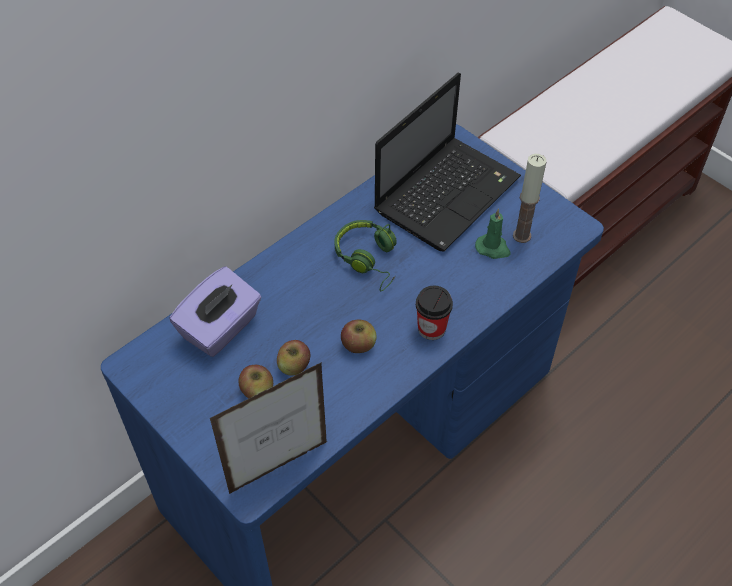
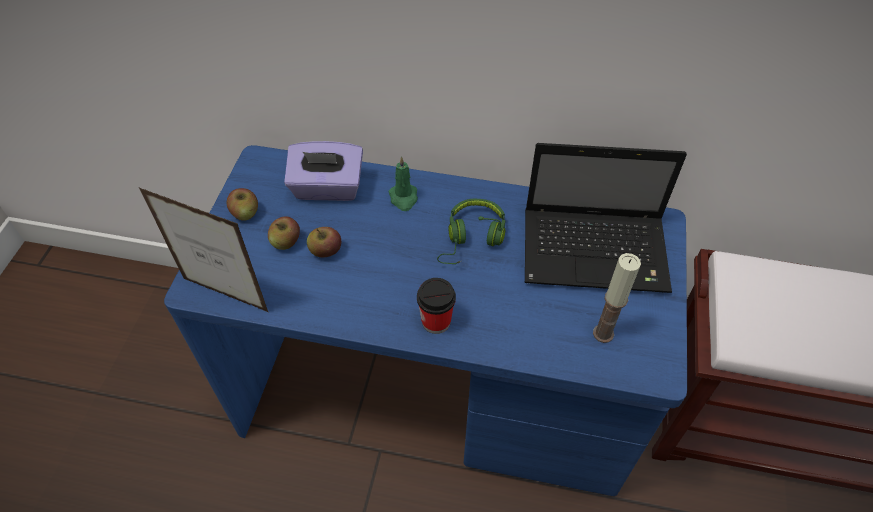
camera: 55 degrees right, 0 degrees up
(358, 345) = (378, 280): apple -> apple (245, 213)
(493, 248) = (566, 319): green candle -> green candle (403, 198)

